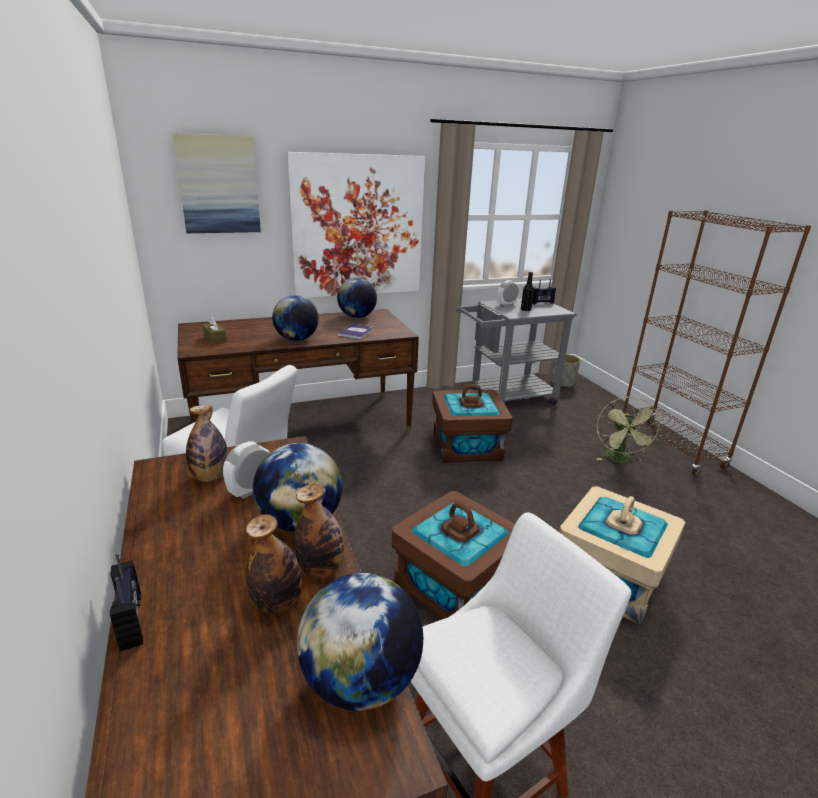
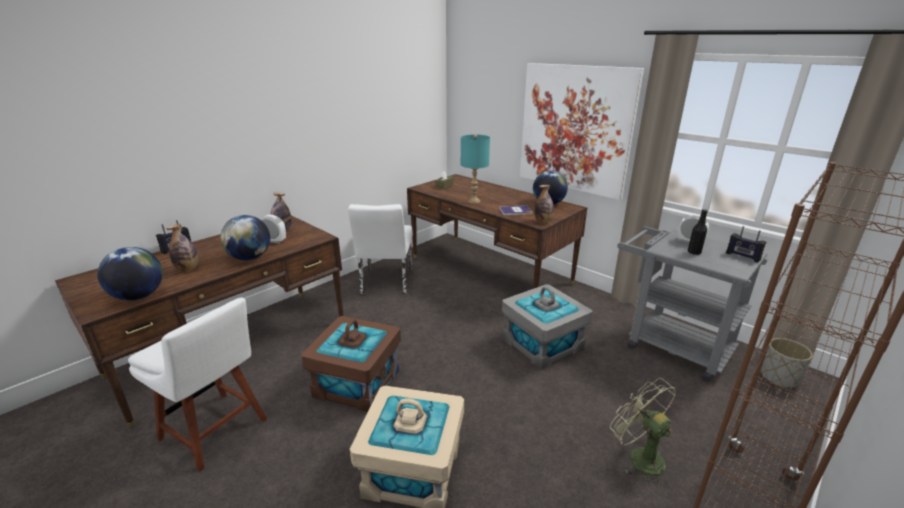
camera: 65 degrees right, 0 degrees up
(219, 185) = (488, 86): picture -> none
(296, 339) = (473, 201): globe -> turquoise table lamp
(321, 569) = (212, 271): bottle -> bottle (543, 221)
(467, 446) = (542, 344): brown storage box -> grey storage box
(620, 460) = (639, 457): green fan -> green fan turned 75 degrees clockwise

